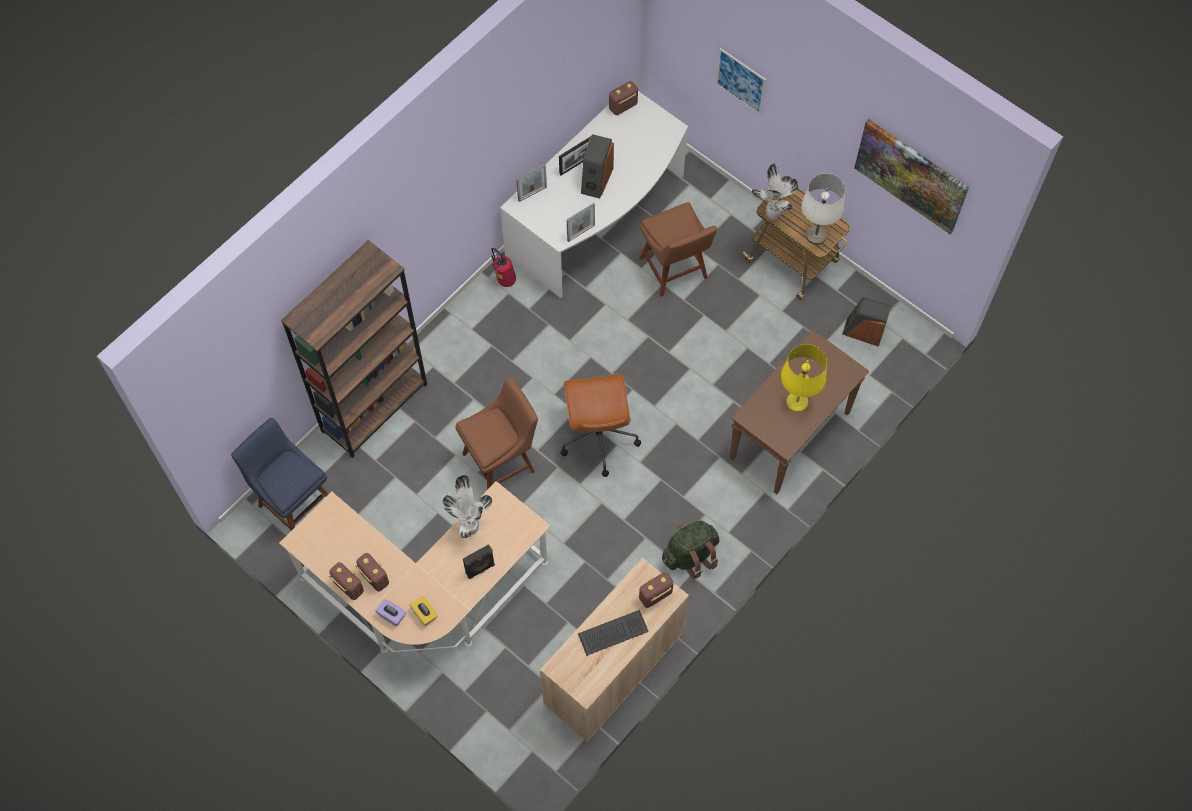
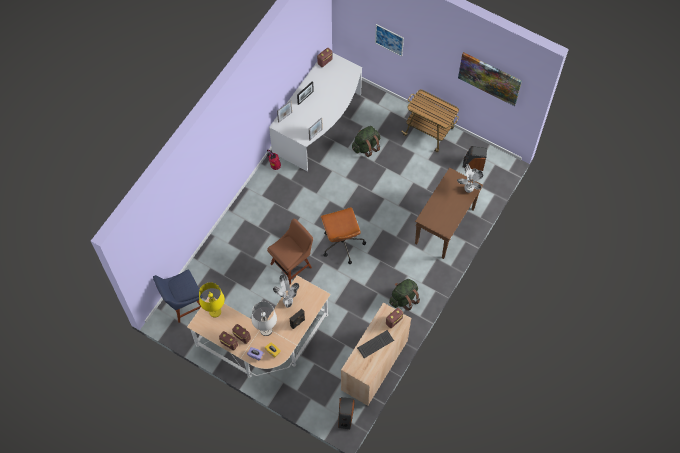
camera: 10 degrees left, 0 degrees up
(294, 501) = (183, 304): blue chair -> blue chair turned 60 degrees counterclockwise
(374, 407) = (217, 247): brown bookcase -> none
(596, 180) = (318, 104): speaker -> speaker (345, 417)
(674, 271) = (366, 146): brown chair -> green backpack
(772, 215) = (416, 109): potted plant -> potted plant (468, 190)
(796, 402) = (448, 207): yellow table lamp -> yellow table lamp (215, 311)
(816, 235) = (441, 116): white table lamp -> white table lamp (266, 330)

